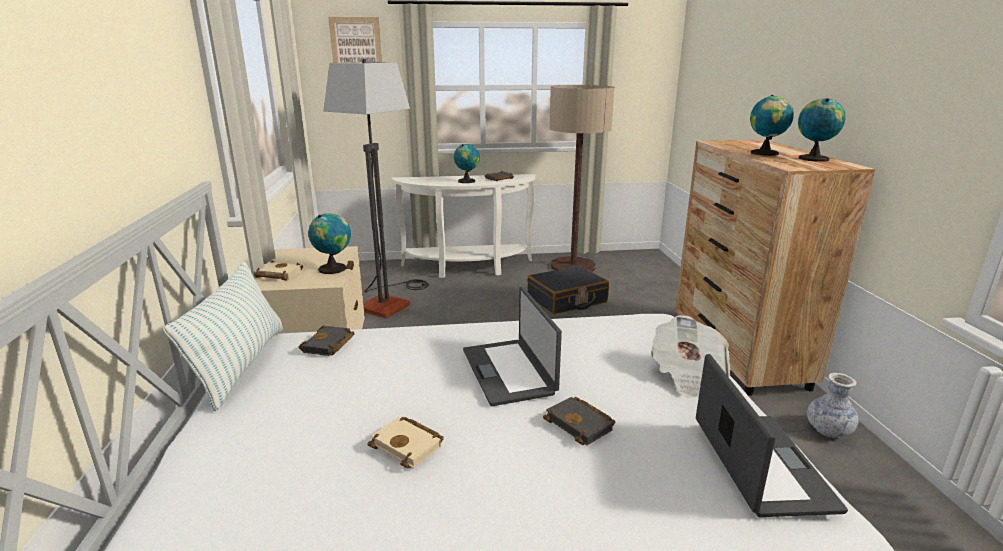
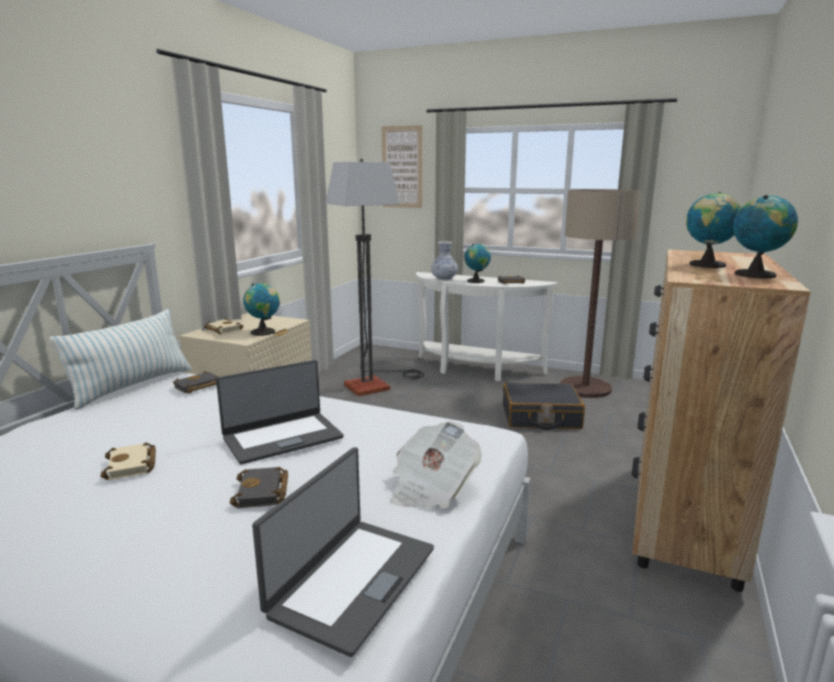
camera: 30 degrees right, 5 degrees down
(509, 371) = (282, 437): laptop -> laptop turned 135 degrees counterclockwise
(828, 430) = (705, 642): vase -> vase (444, 278)

